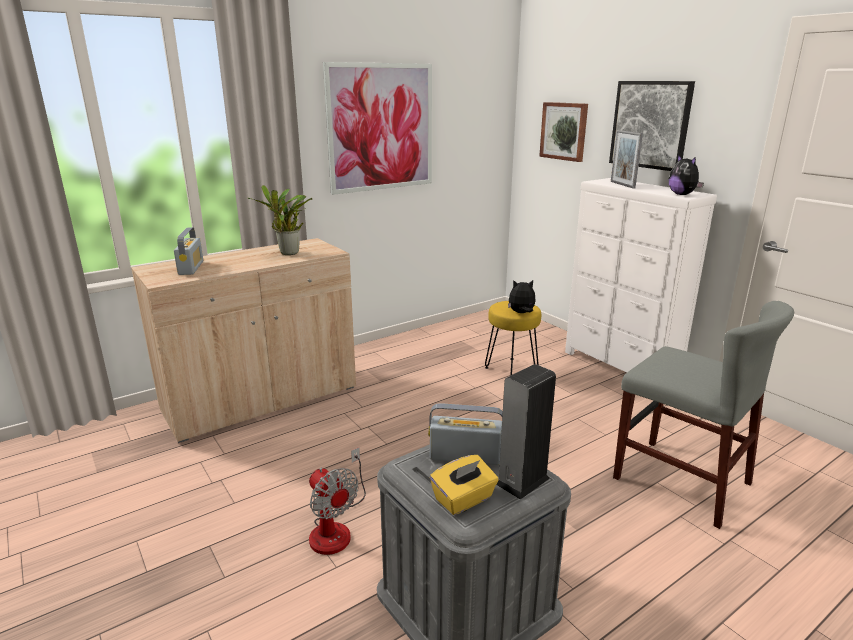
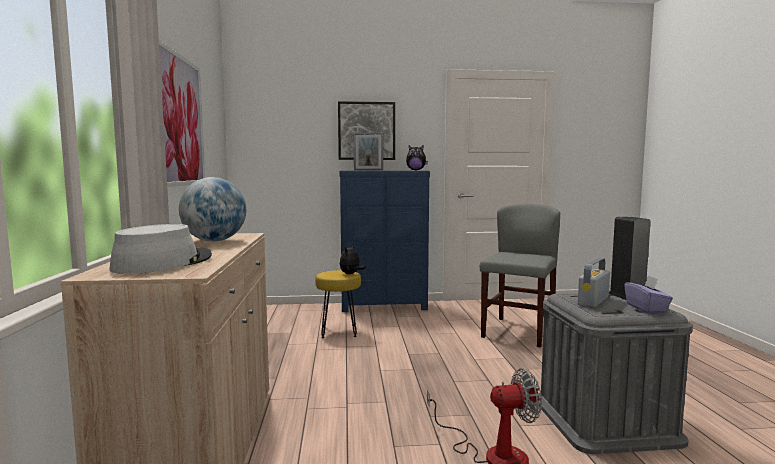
camera: 60 degrees left, 15 degrees down
(191, 268) = (163, 263): radio -> grey hat
(288, 254) = (214, 241): potted plant -> globe
(464, 499) = (646, 308): yellow tissue box -> purple tissue box
(564, 131) = (287, 140): picture -> none
(619, 367) = (384, 307): white dresser -> blue dresser
(681, 480) = (518, 332): grey chair -> grey chair turned 45 degrees counterclockwise

